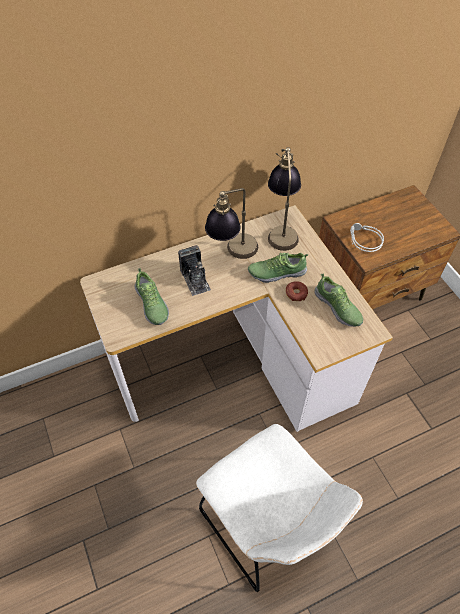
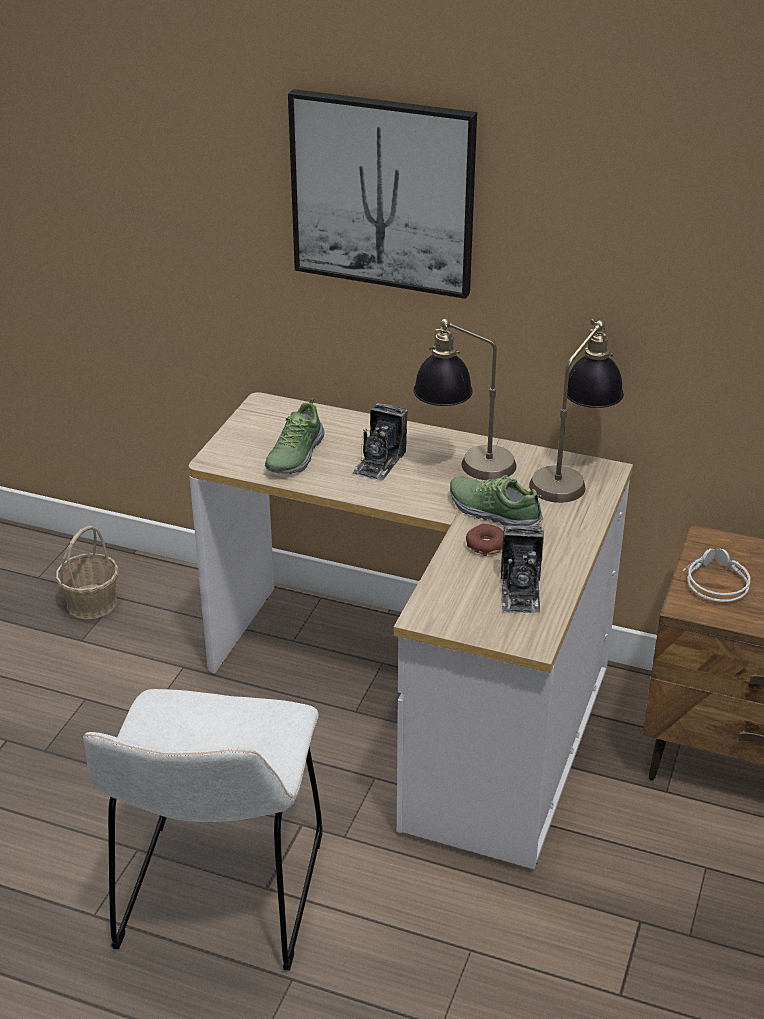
camera: 45 degrees right, 20 degrees down
(34, 431) = (92, 603): none -> basket
(138, 132) = (383, 192): none -> picture
(338, 308) = (520, 591): shoe -> camera

